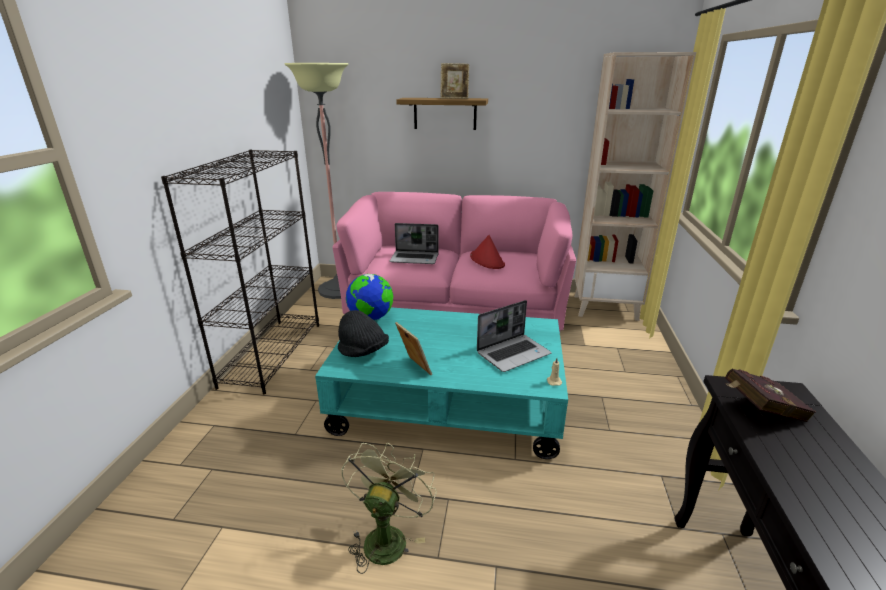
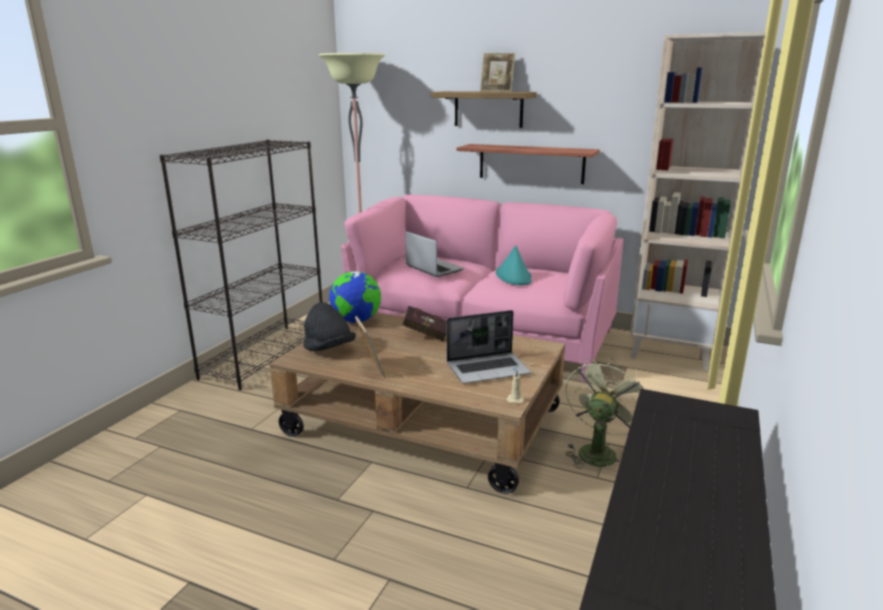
camera: 15 degrees right, 5 degrees down
(387, 536) = (293, 531): green fan -> green fan (598, 451)
(415, 258) = (433, 268): laptop -> laptop turned 150 degrees counterclockwise
(448, 400) = (424, 422): turquoise coffee table -> brown coffee table
(484, 160) = (531, 163): none -> shelf
(487, 260) = (513, 276): red hat -> turquoise hat
(759, 410) = (672, 425): red book -> red book (423, 334)

